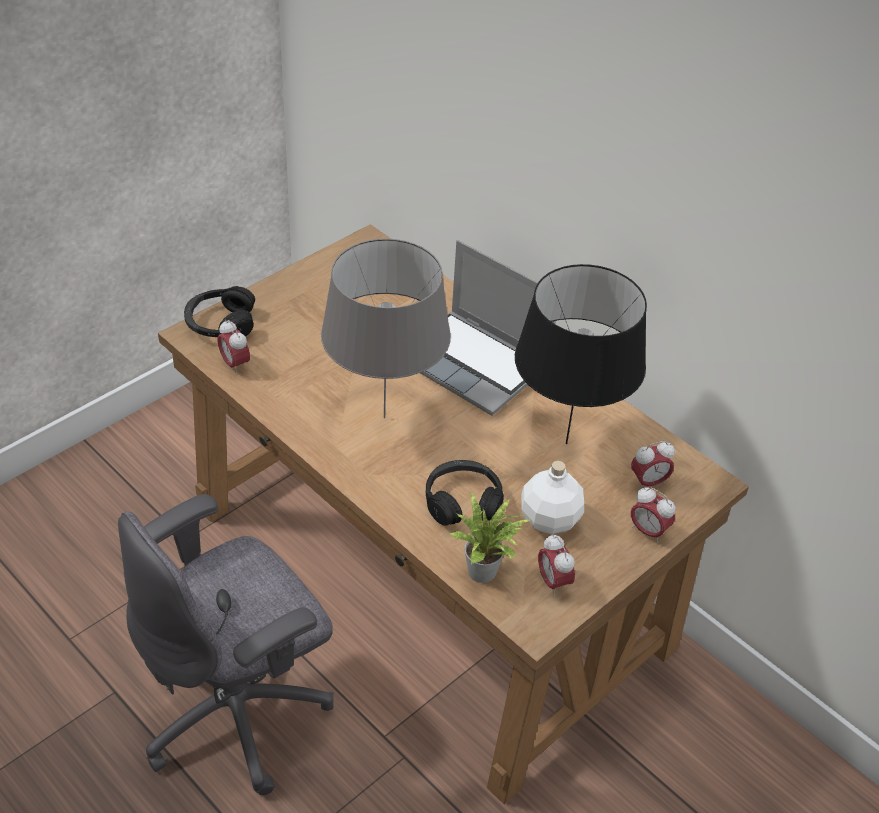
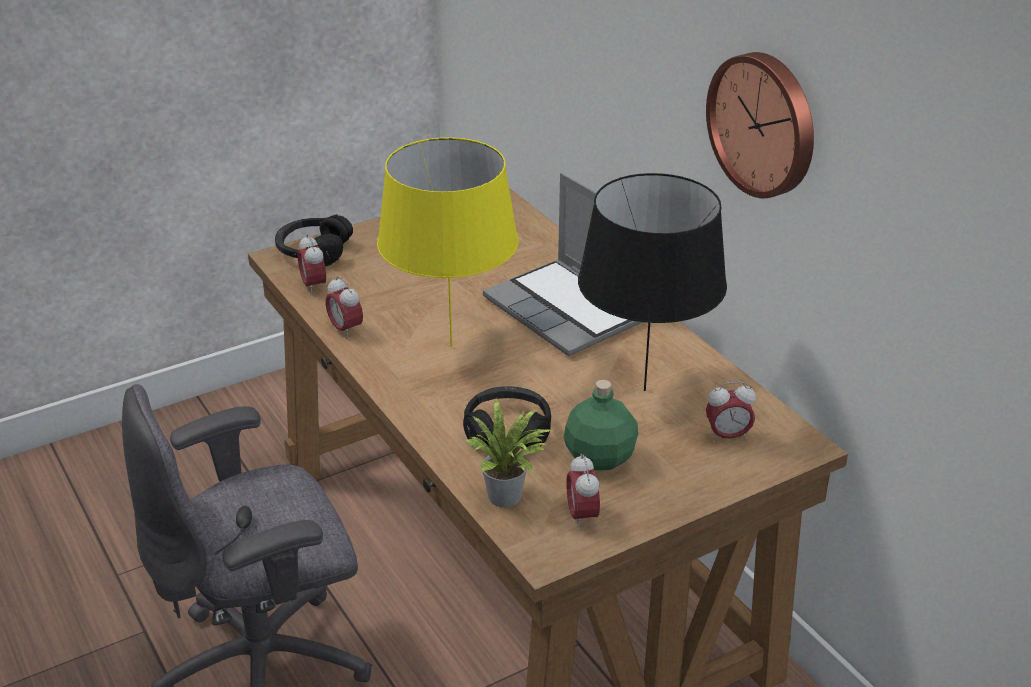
camera: 15 degrees right, 10 degrees down
(384, 417) = (451, 346): grey table lamp -> yellow table lamp
(550, 519) = (600, 458): white bottle -> green bottle
(648, 531) = (711, 482): alarm clock -> alarm clock (345, 330)
(671, 215) = (765, 124): none -> wall clock

